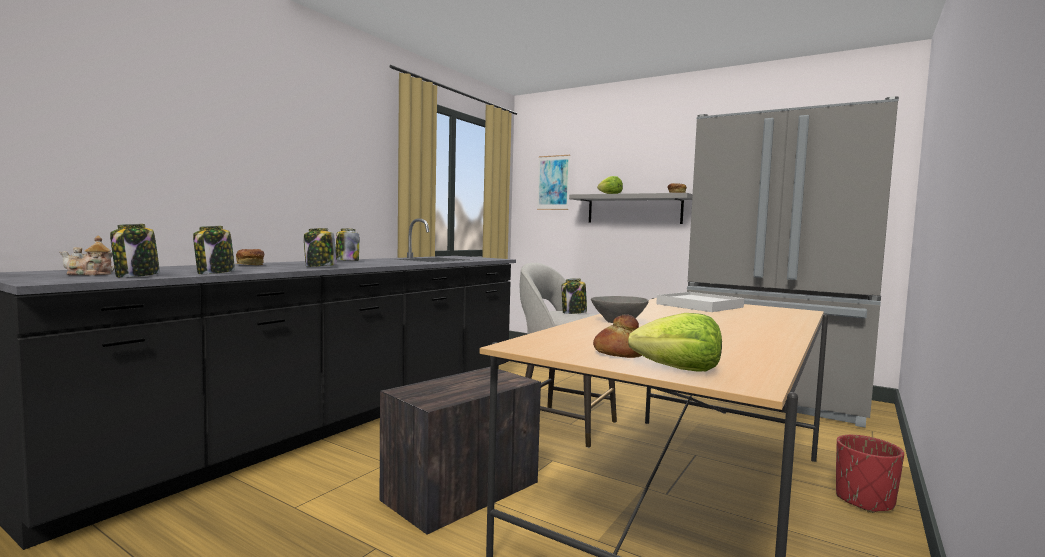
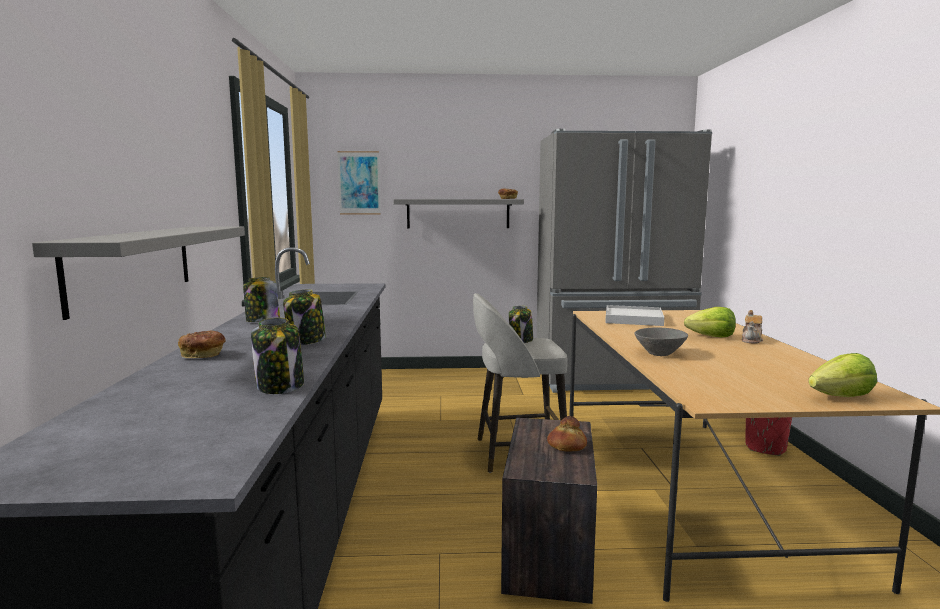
camera: 35 degrees left, 5 degrees up
(91, 274) = (149, 438): teapot -> teapot (751, 340)
(137, 276) = (235, 422): jar -> none
(251, 208) = (133, 265): none -> grey shelf
(609, 194) = (436, 198): lettuce -> lettuce (711, 337)
(618, 353) = (773, 391): bread -> bread (566, 446)

